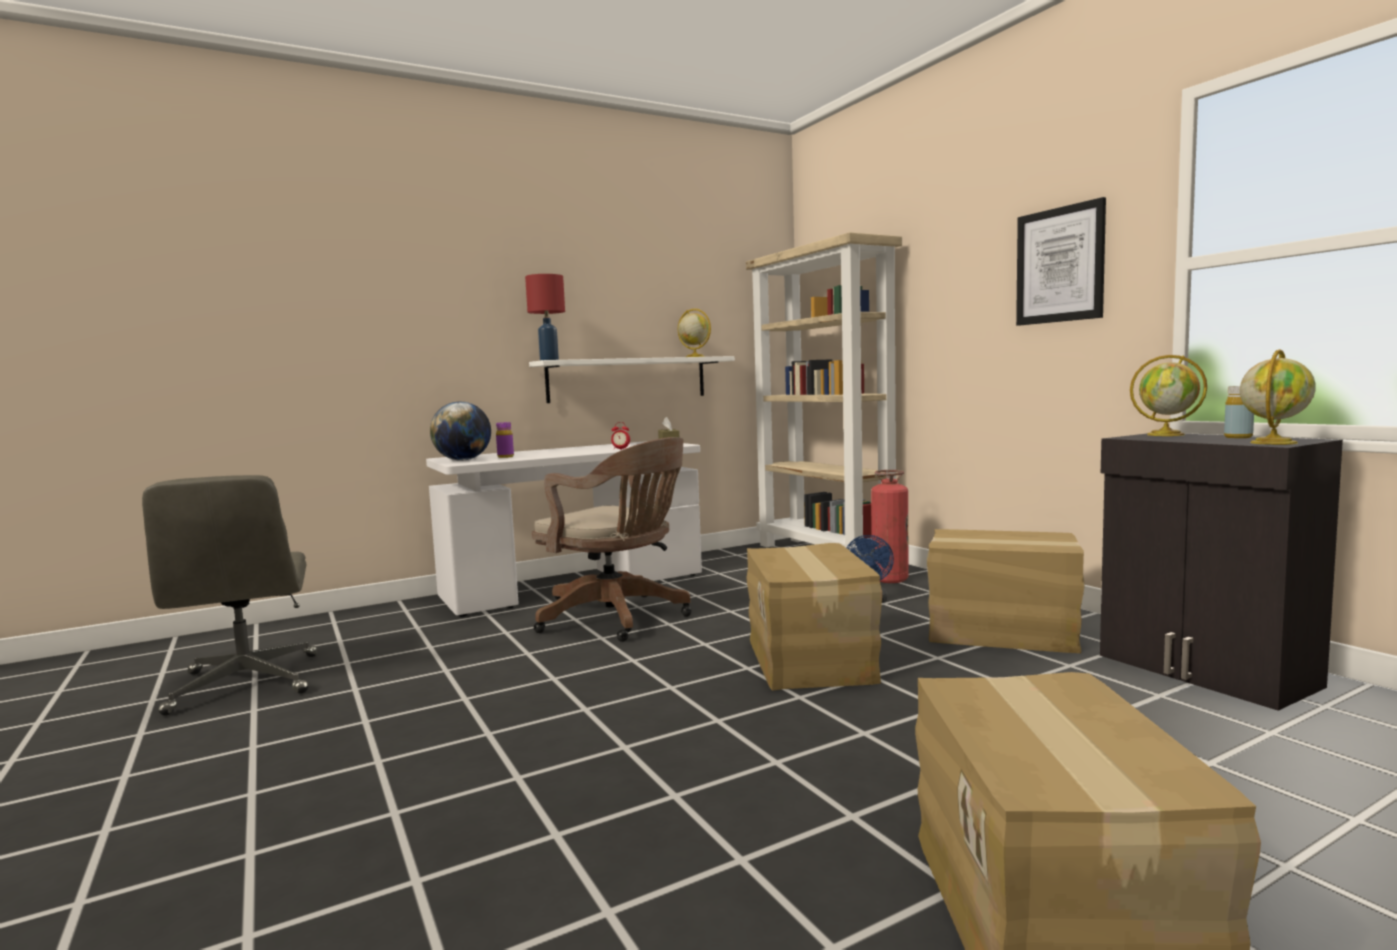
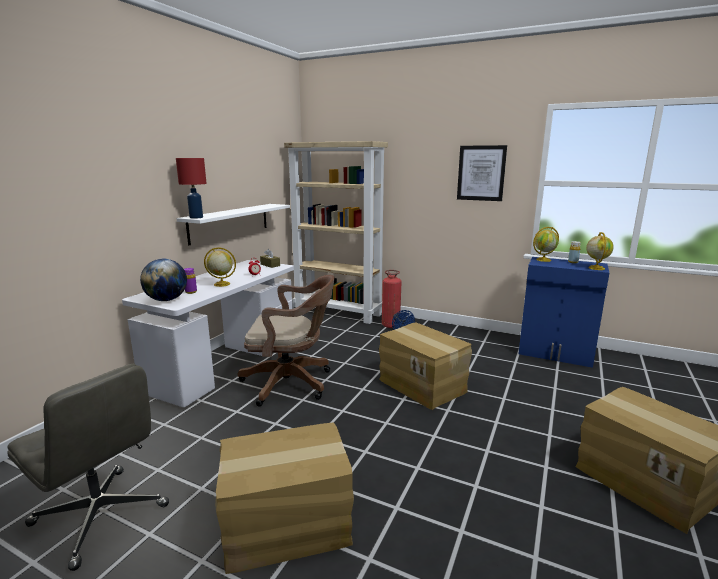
camera: 35 degrees left, 10 degrees up
(694, 357) = (265, 205): globe -> globe (221, 284)
(1001, 632) = (472, 349): cardboard box -> cardboard box (286, 525)
(1205, 671) = (555, 354): black cabinet -> blue cabinet

